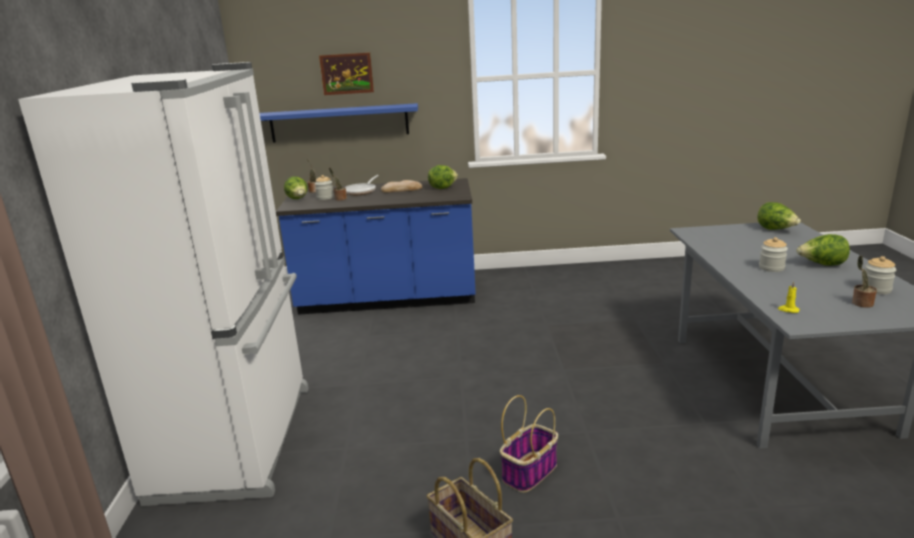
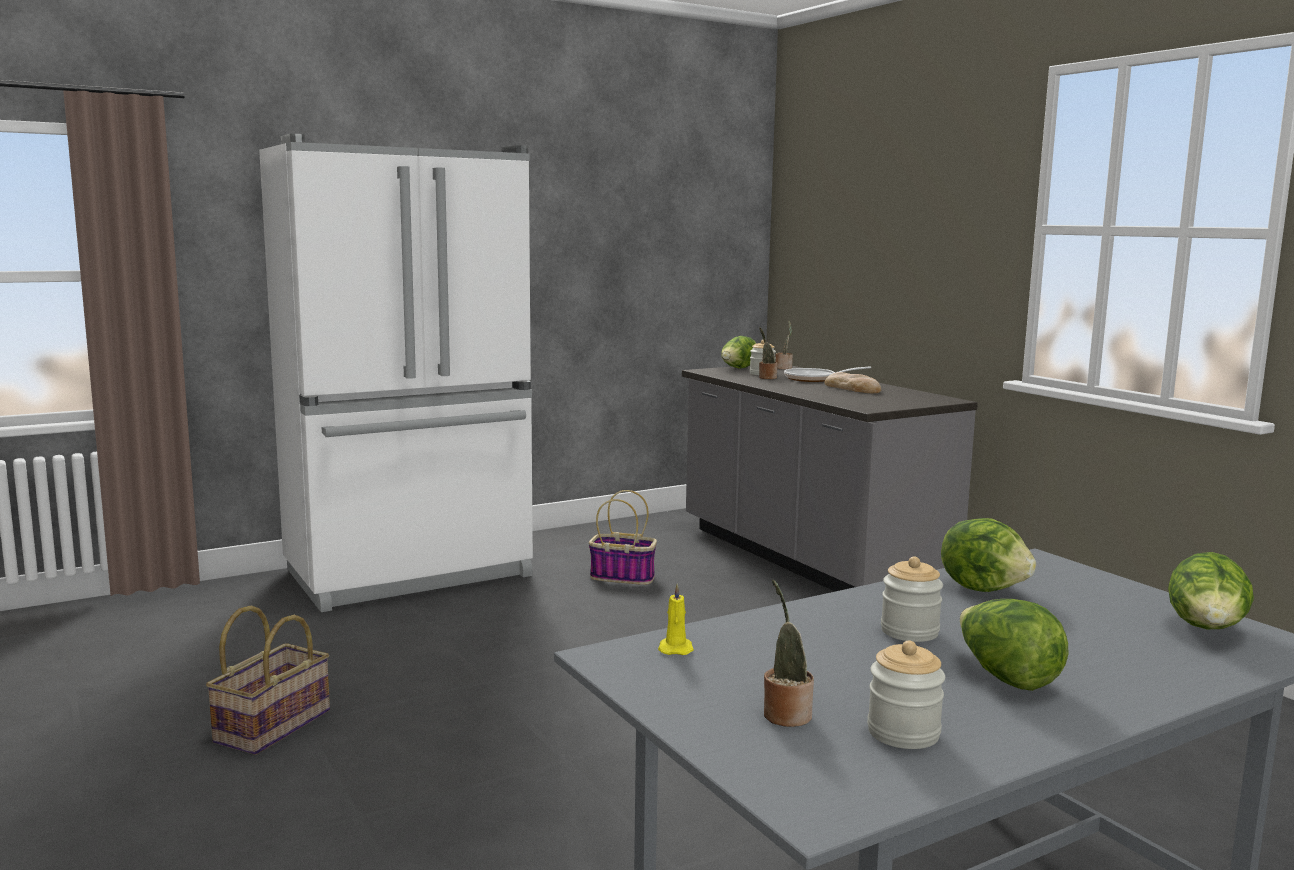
camera: 60 degrees right, 10 degrees down
(339, 123) = (860, 280): blue shelf -> none
(347, 73) = (878, 206): picture -> none
(388, 298) = (808, 559): blue counter -> grey counter
(442, 188) = (896, 399): lettuce -> lettuce (984, 588)
(530, 471) = (436, 735): basket -> basket (624, 577)

